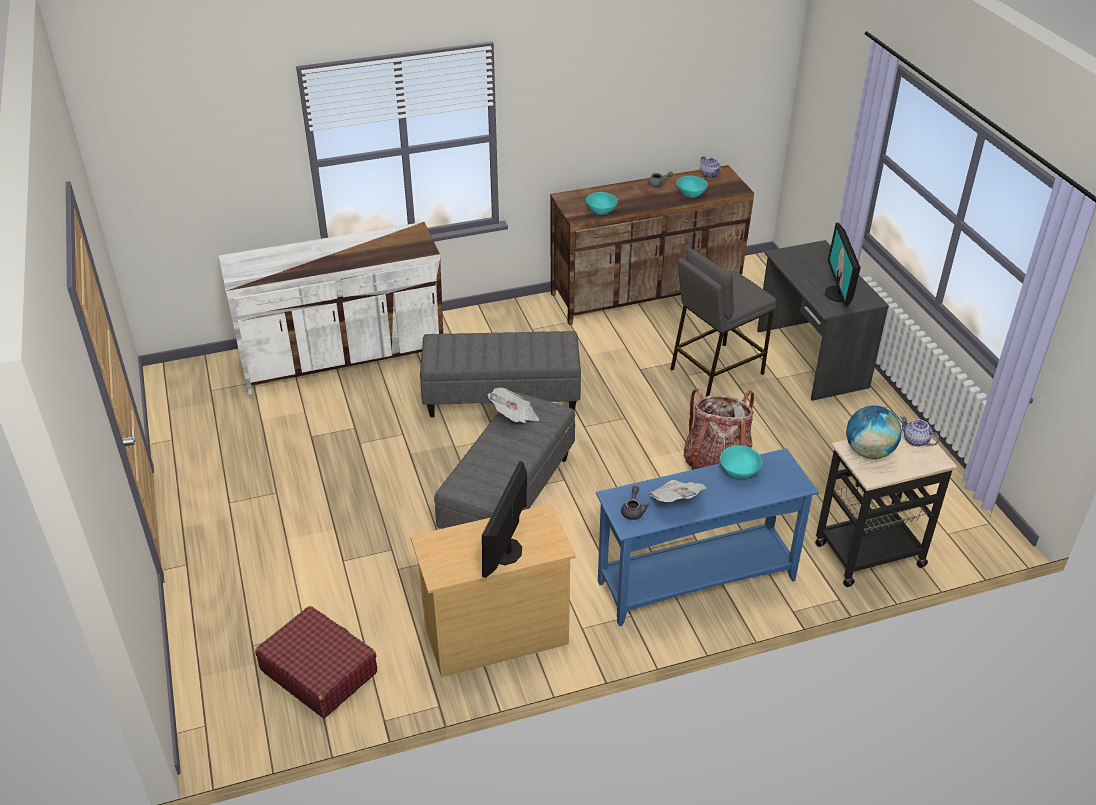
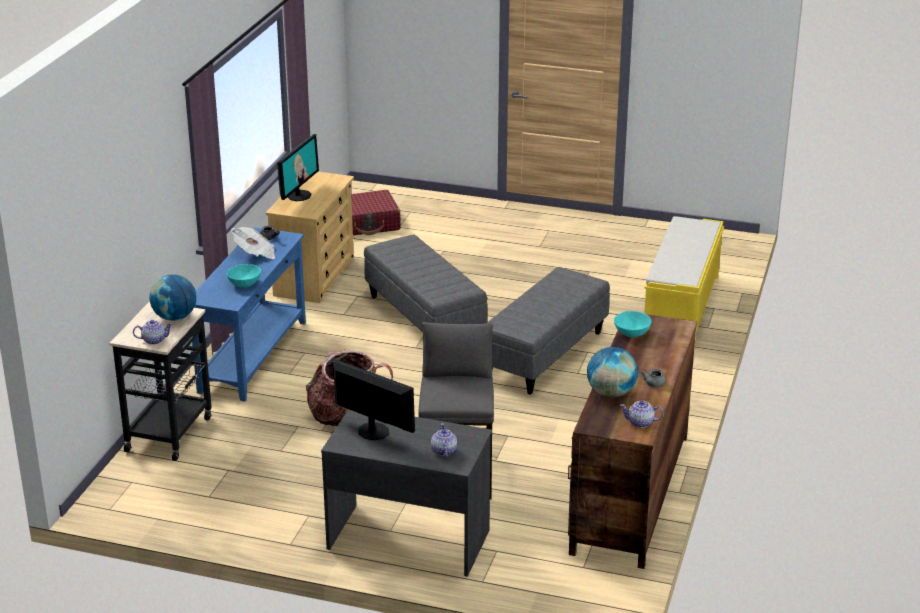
camera: 125 degrees right, 10 degrees down
(344, 358) = (681, 308): white cabinet -> yellow bench
(506, 552) = (299, 195): monitor -> monitor turned 60 degrees clockwise
(514, 416) = (453, 280): newspaper -> none
(691, 194) = (611, 393): turquoise bowl -> globe
(815, 258) = (443, 451): none -> teapot

